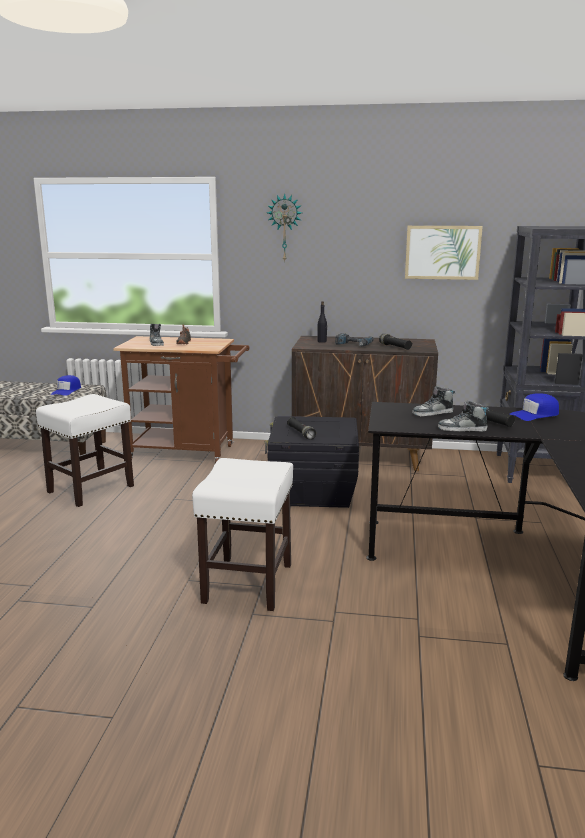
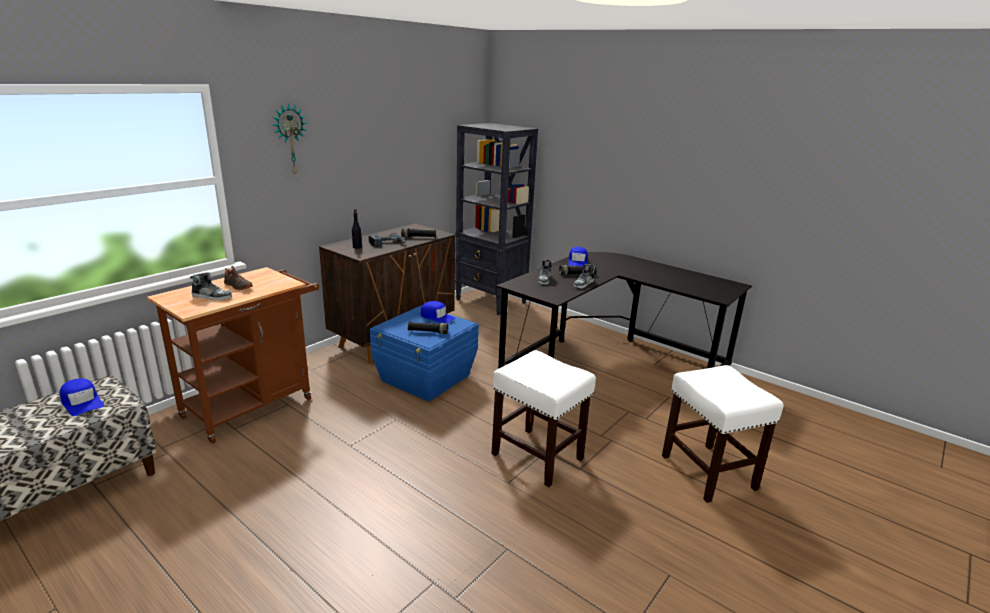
camera: 60 degrees left, 5 degrees up
(91, 488) = (252, 488): white stool -> white stool (707, 471)
(312, 492) = (425, 379): black storage box -> blue storage box
(338, 428) = (437, 317): none -> blue cap
(442, 252) = (412, 150): picture -> none

